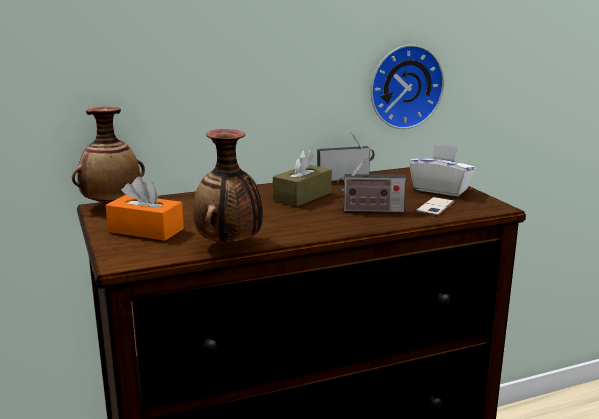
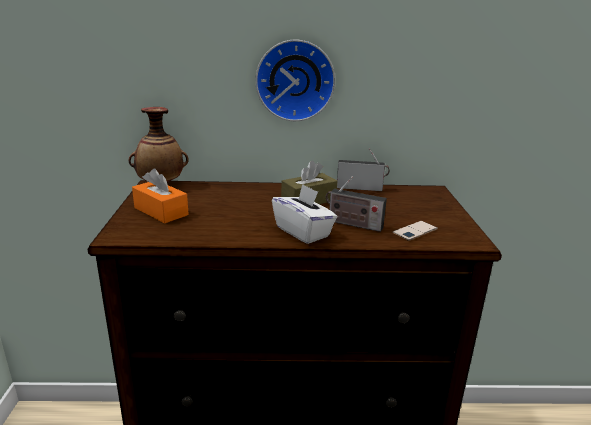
camera: 20 degrees right, 5 degrees up
(230, 245) = (206, 237): vase -> none
(404, 86) = (433, 112): wall clock -> wall clock (295, 80)
(440, 189) = (436, 213): white tissue box -> white tissue box (303, 232)

